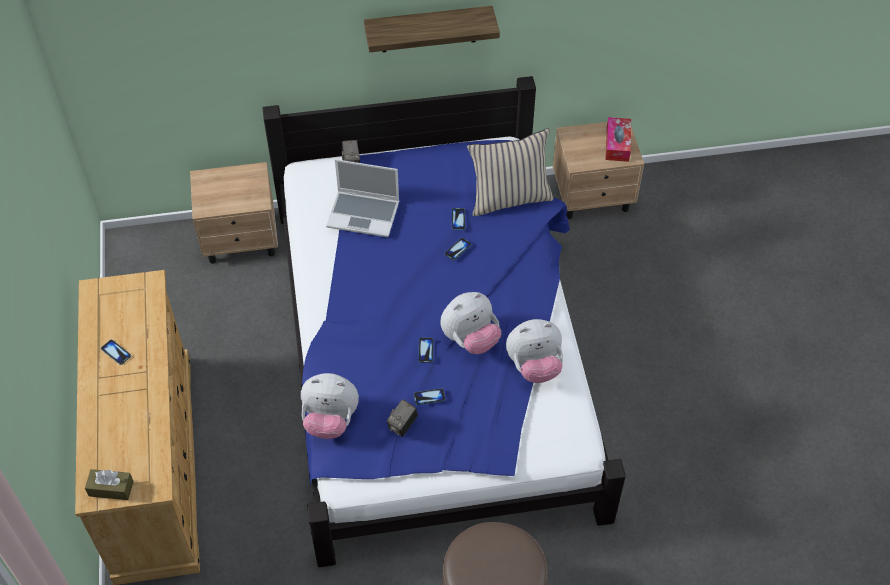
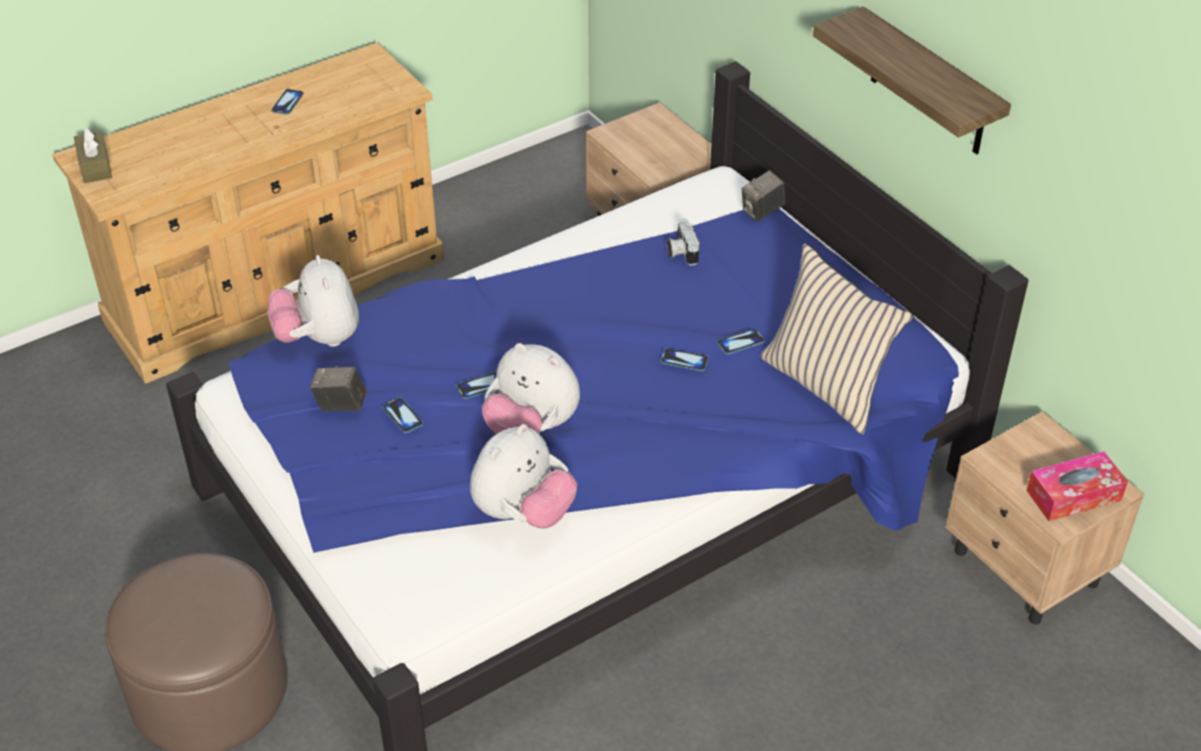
camera: 65 degrees right, 10 degrees down
(364, 214) = (681, 252): laptop -> camera
(534, 366) = (523, 513): plush toy -> plush toy turned 105 degrees counterclockwise

